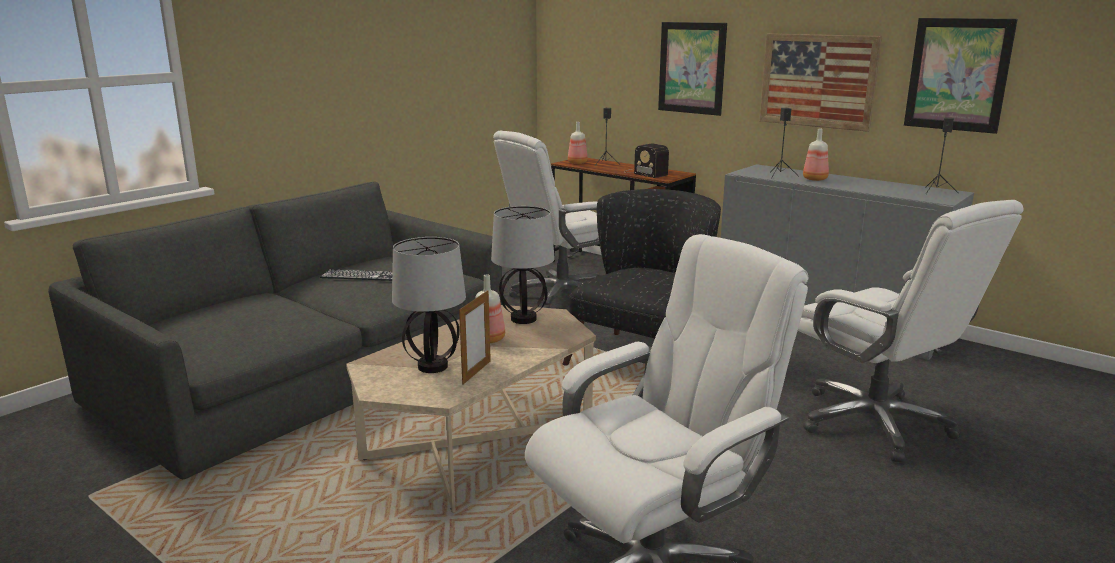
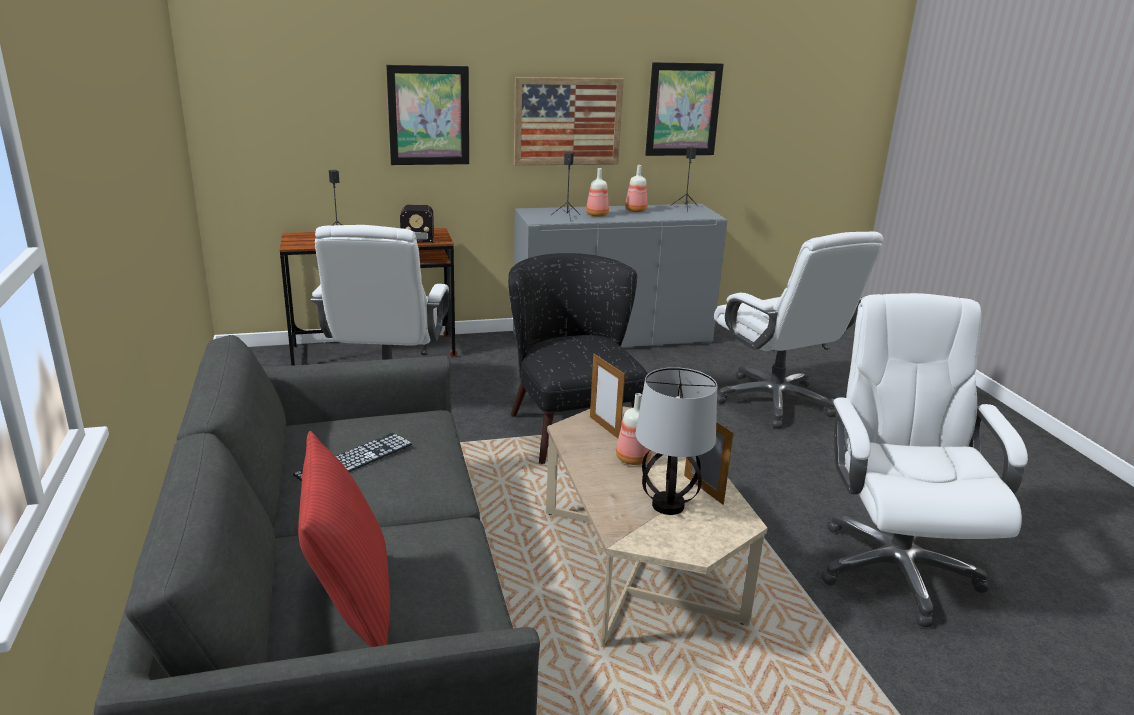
camera: 55 degrees left, 5 degrees up
(208, 321) = (351, 606): none -> red pillow
(524, 319) = (604, 428): table lamp -> picture frame
(576, 162) = (305, 242): bottle -> bottle (635, 210)
(875, 423) = (775, 401): white office chair -> white office chair turned 60 degrees clockwise

